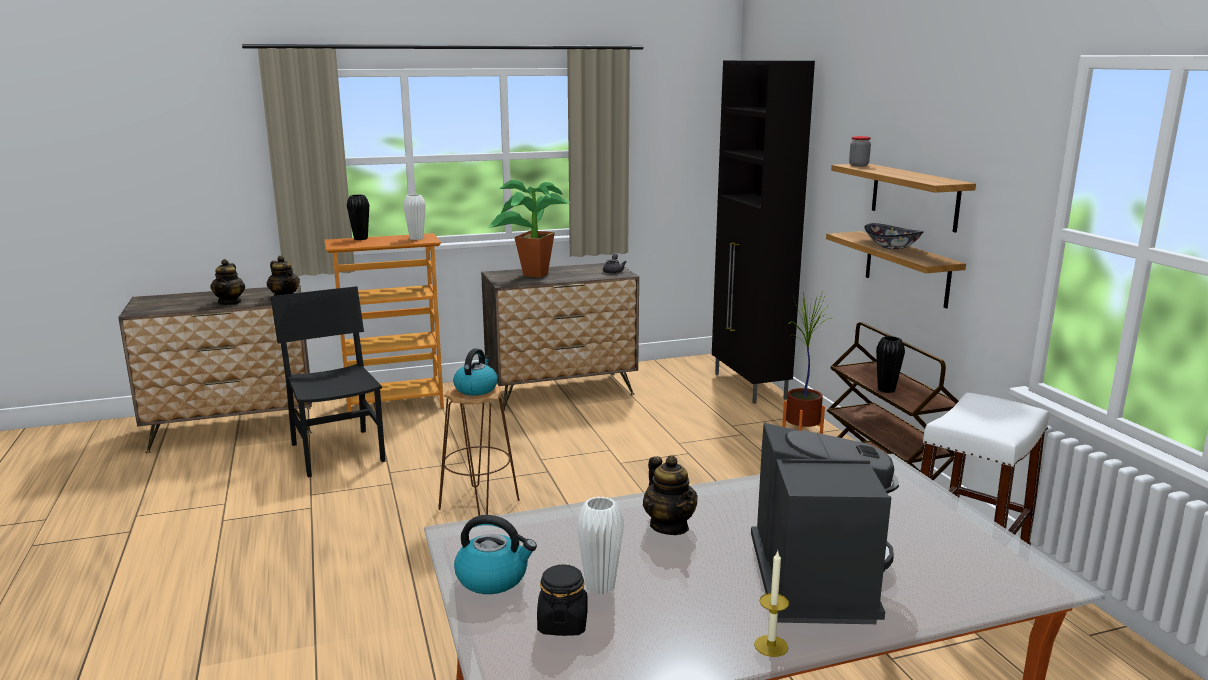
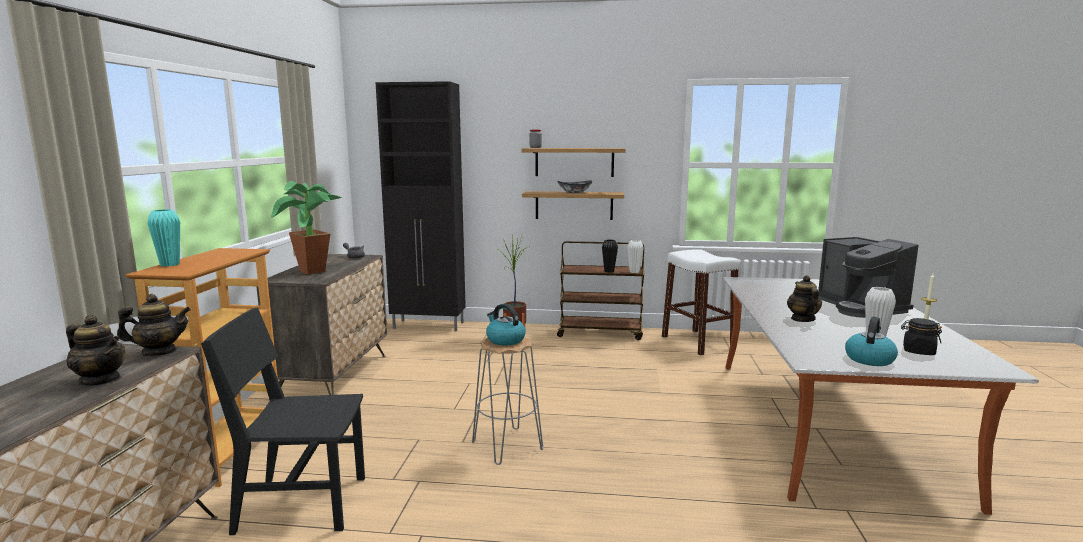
camera: 65 degrees left, 5 degrees down
(360, 239) = (170, 264): black vase -> turquoise vase
(416, 238) = (230, 252): white vase -> white vase (634, 272)
(479, 505) = (507, 446): brown stool -> grey stool
(669, 526) = (802, 319): teapot -> teapot turned 90 degrees counterclockwise
(817, 579) = (860, 307): coffee machine -> coffee machine turned 135 degrees counterclockwise

